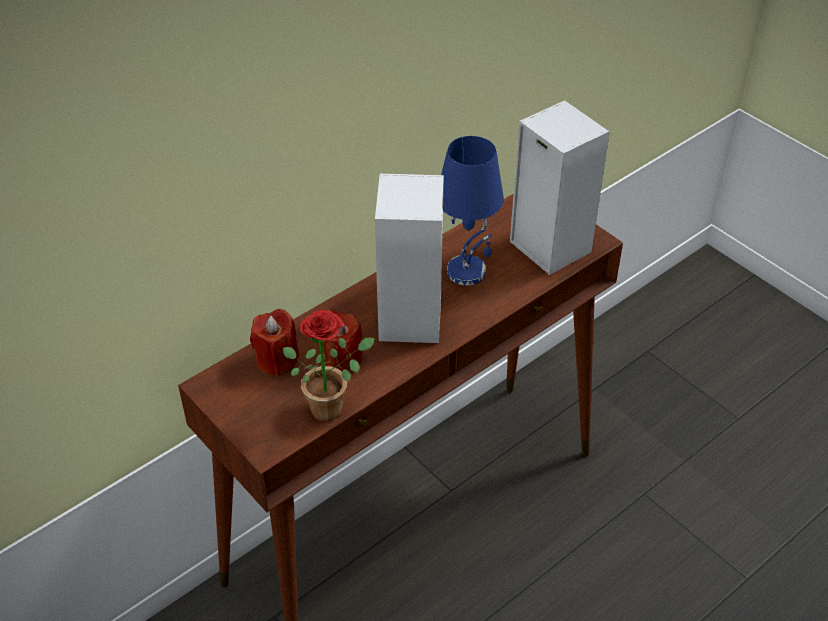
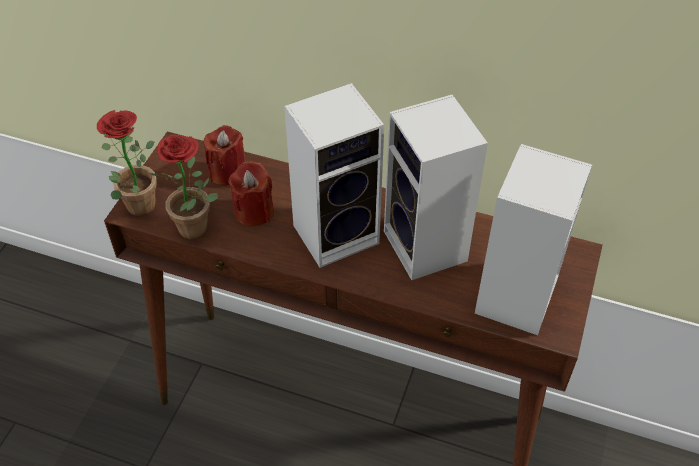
camera: 60 degrees right, 5 degrees up
(258, 440) = (136, 203): none -> potted plant
(467, 271) = (428, 248): blue table lamp -> speaker

